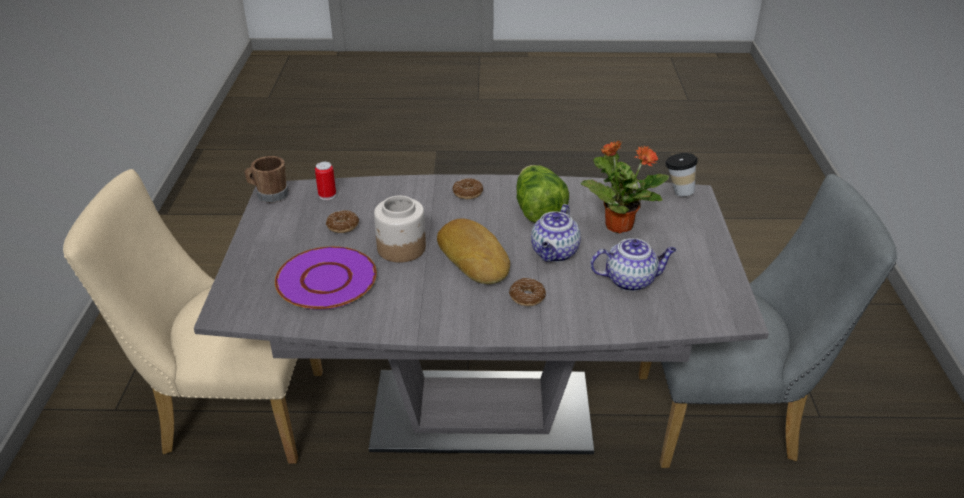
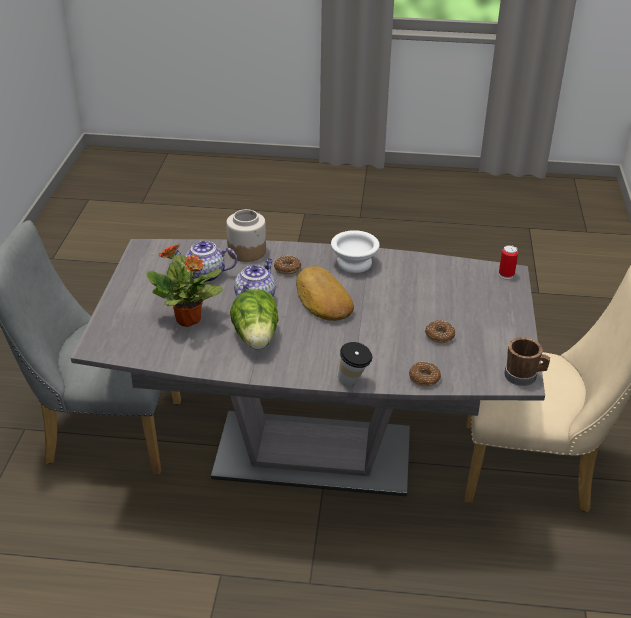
camera: 175 degrees left, 0 degrees up
(326, 279) = (441, 291): purple plate -> none
(327, 195) = (463, 371): can -> can (506, 275)
(401, 248) = (384, 311): jar -> jar (247, 251)
(437, 313) = (355, 263): none -> white bowl
(468, 193) = (320, 364): donut -> donut (424, 378)
(677, 192) = (110, 351): cup -> cup (353, 382)

